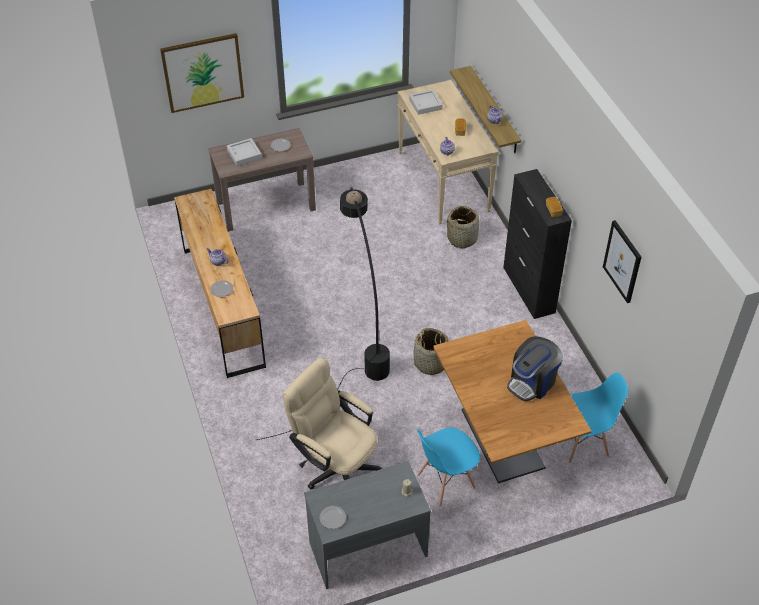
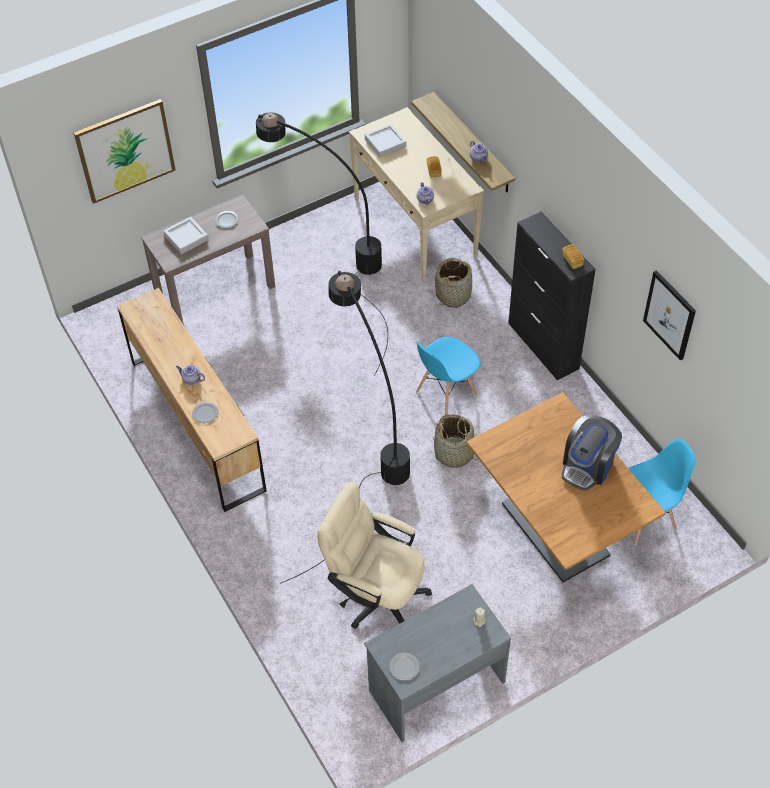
camera: 10 degrees left, 5 degrees up
(368, 202) = (334, 266): none -> black floor lamp
(445, 481) = (504, 591): blue chair -> blue chair (446, 394)

